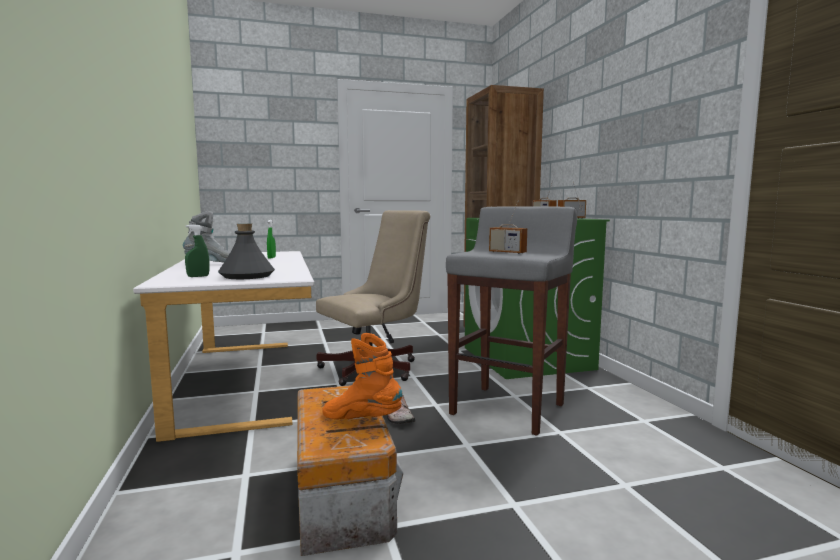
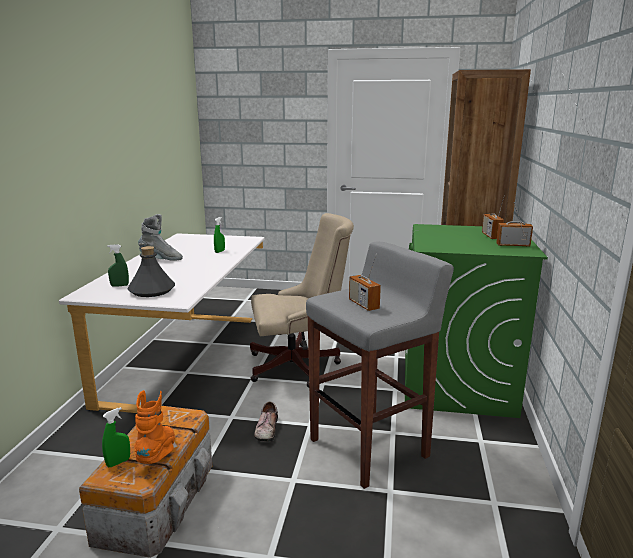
camera: 25 degrees right, 10 degrees up
(323, 434) = (118, 462): none -> green spray bottle
(362, 419) = (159, 454): orange boot -> orange boot turned 45 degrees clockwise

